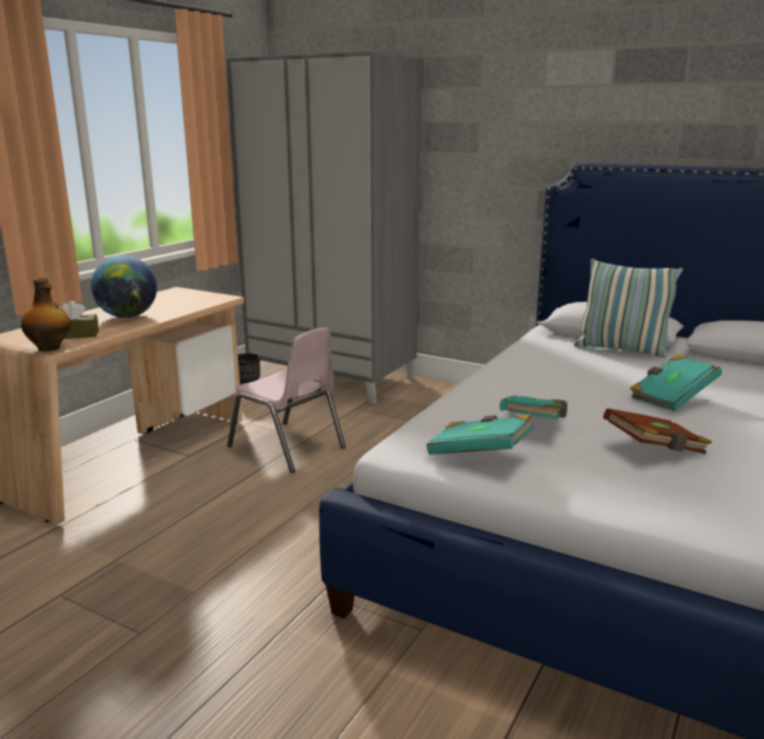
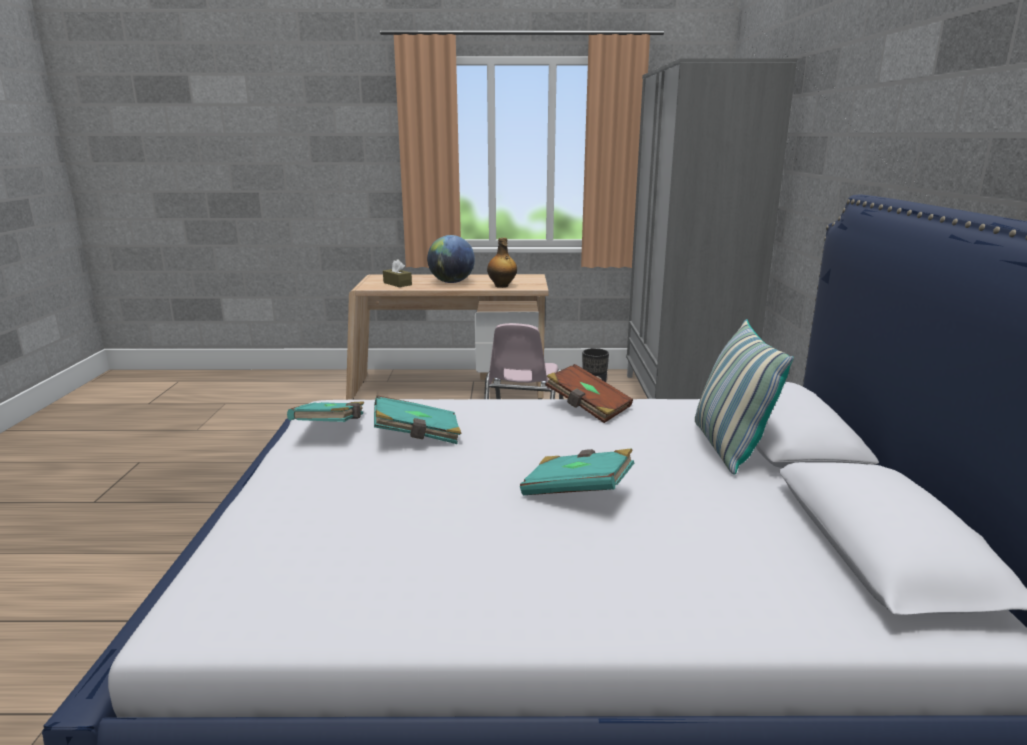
camera: 60 degrees right, 0 degrees up
(50, 348) = (366, 286): bottle -> bottle (502, 286)
(655, 449) = (408, 499): brown book -> brown book (587, 408)

